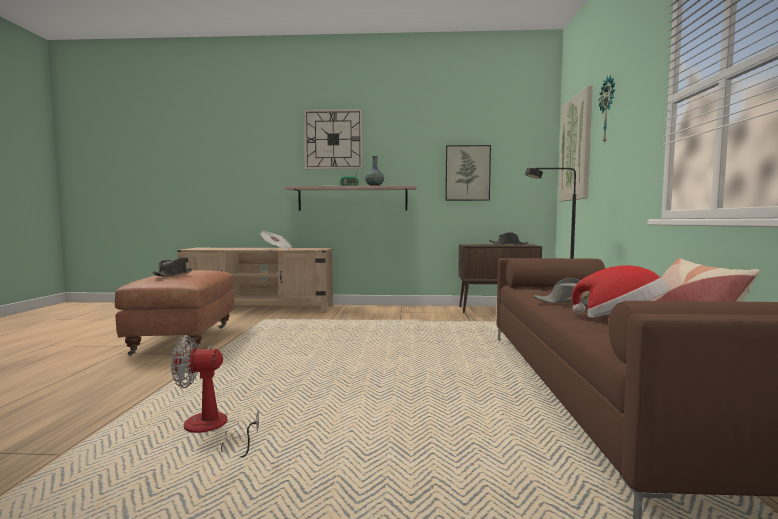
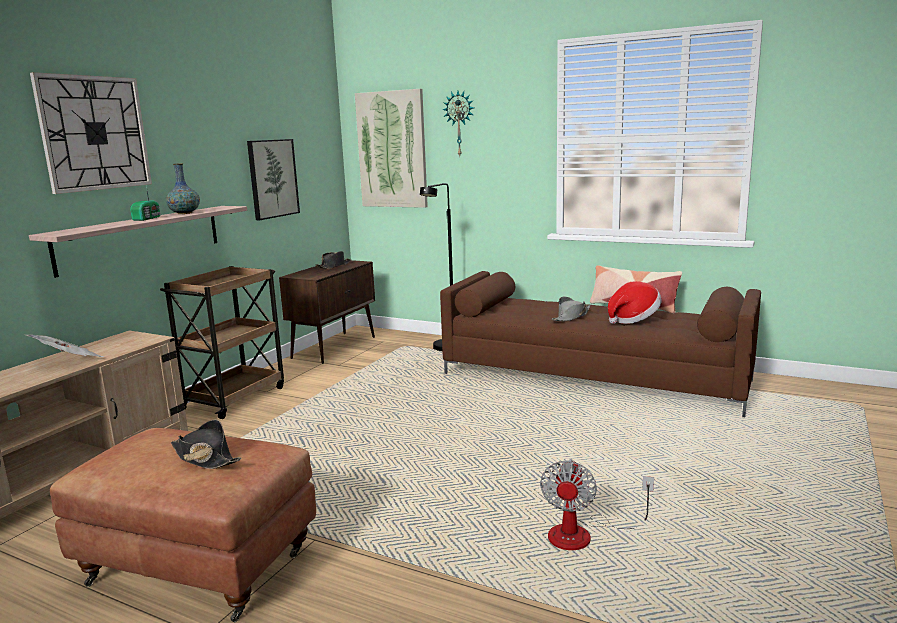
camera: 65 degrees left, 10 degrees up
(384, 309) = (235, 397): none -> brown cart

